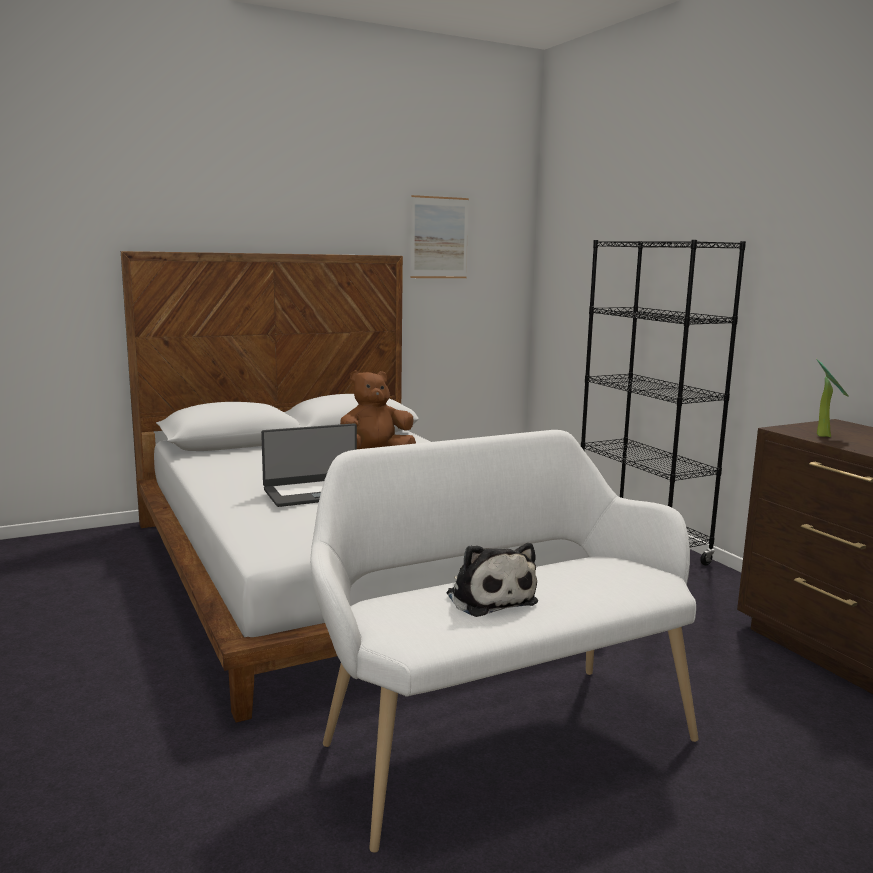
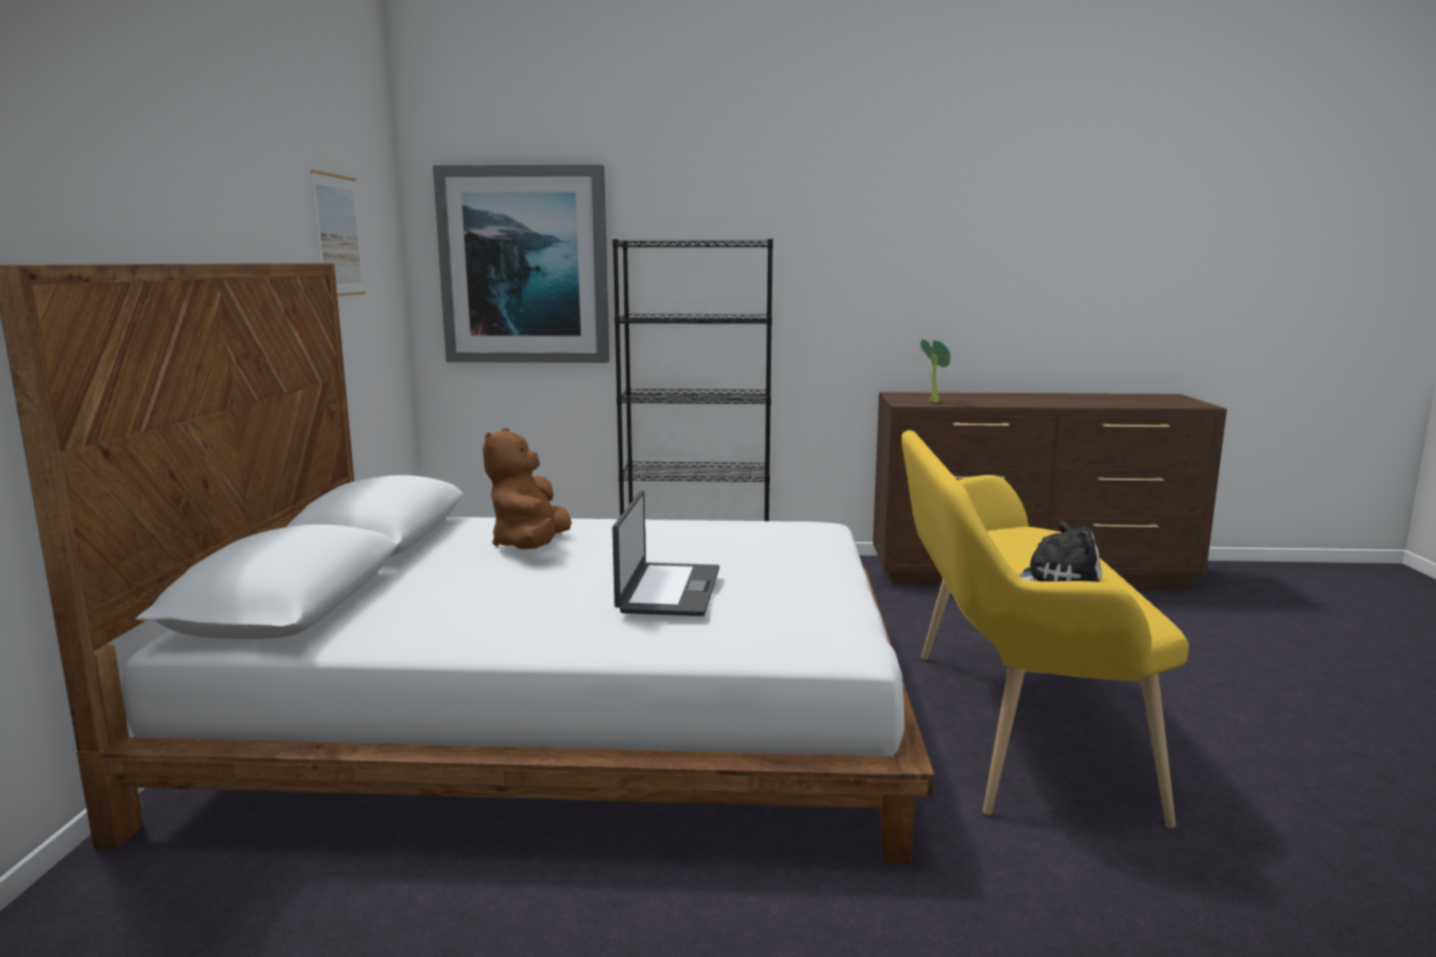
camera: 60 degrees left, 0 degrees up
(498, 735) = (1007, 725): white bench -> yellow bench
(590, 262) = (525, 266): none -> picture

